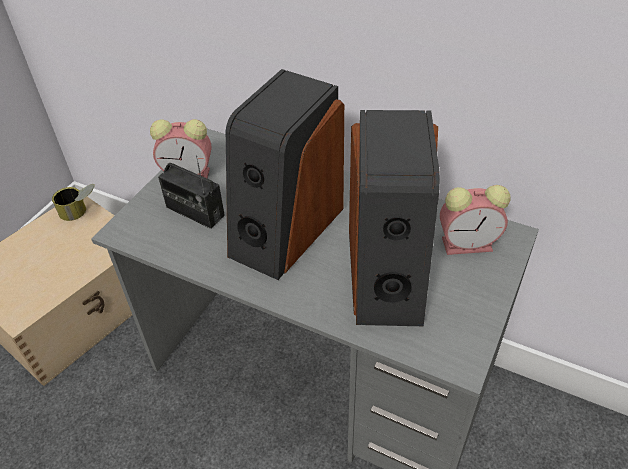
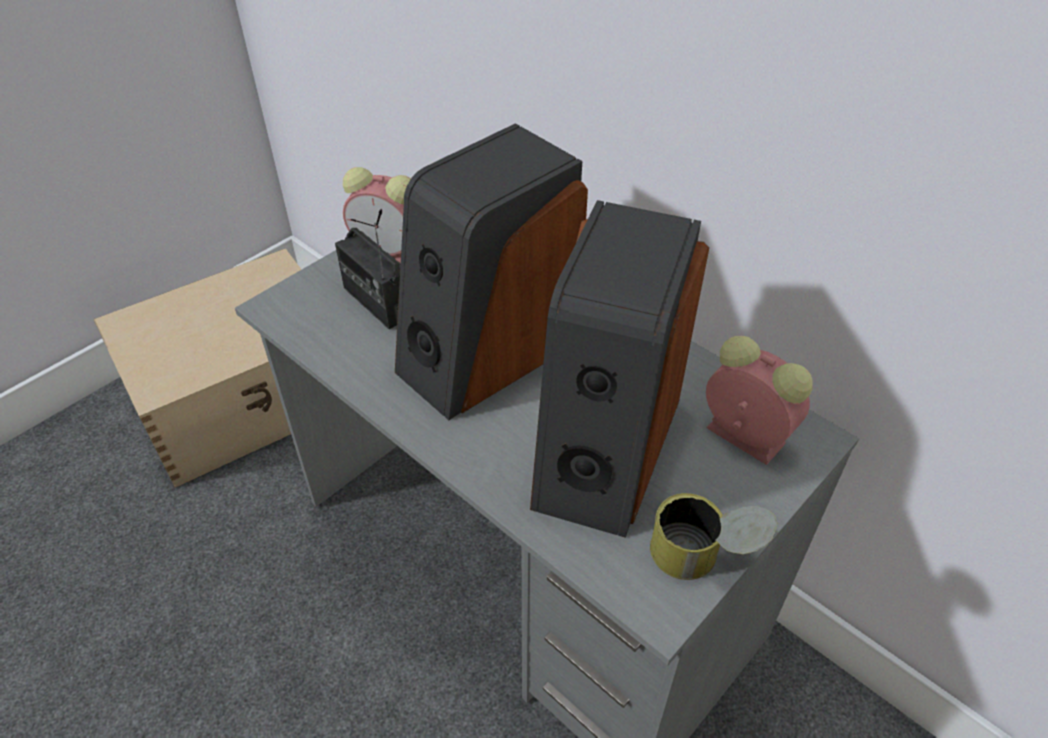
camera: 15 degrees right, 0 degrees up
(80, 212) = (277, 275): can -> can (703, 557)
(469, 243) = (742, 434): alarm clock -> alarm clock turned 150 degrees counterclockwise

